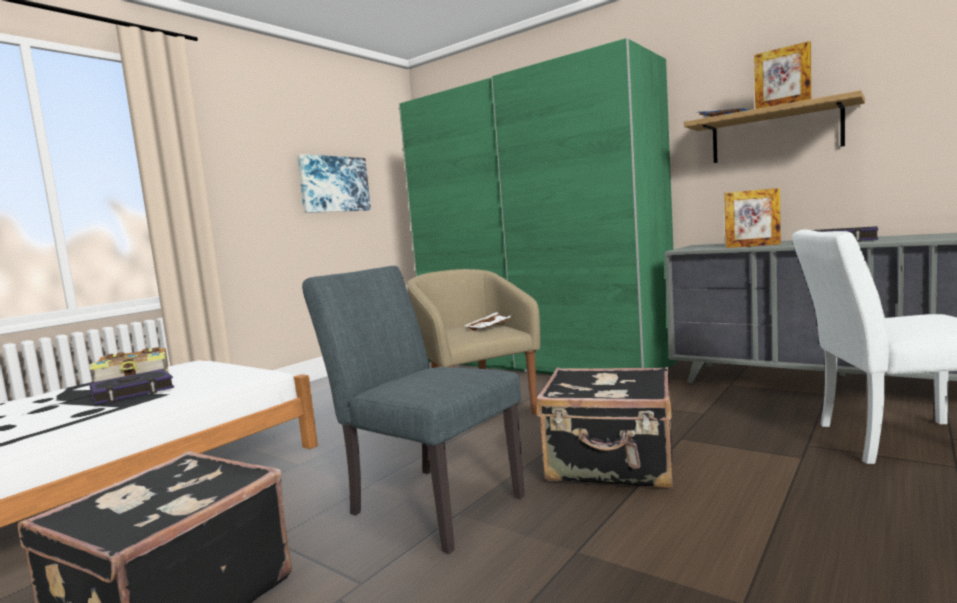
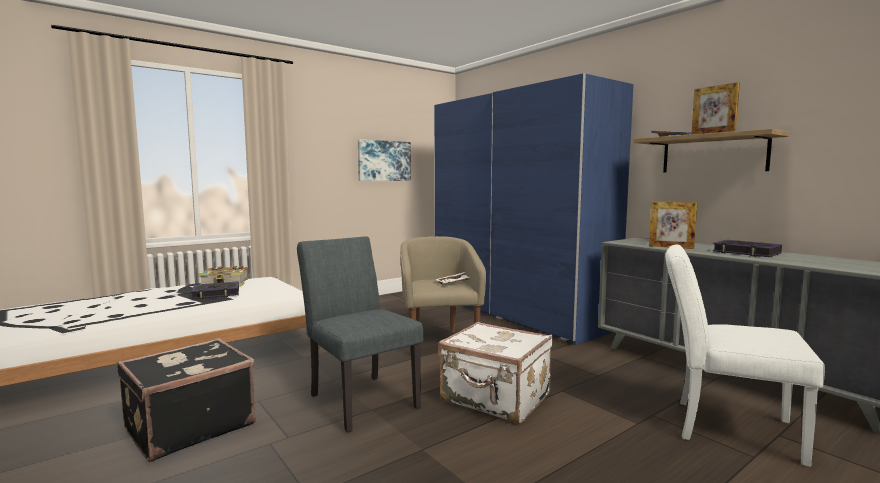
camera: 15 degrees right, 0 degrees up
(541, 362) = (516, 312): green wardrobe -> blue wardrobe
(611, 464) = (495, 399): black suitcase -> white suitcase

